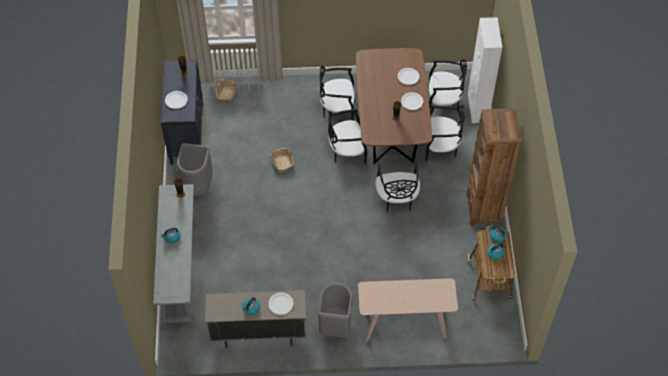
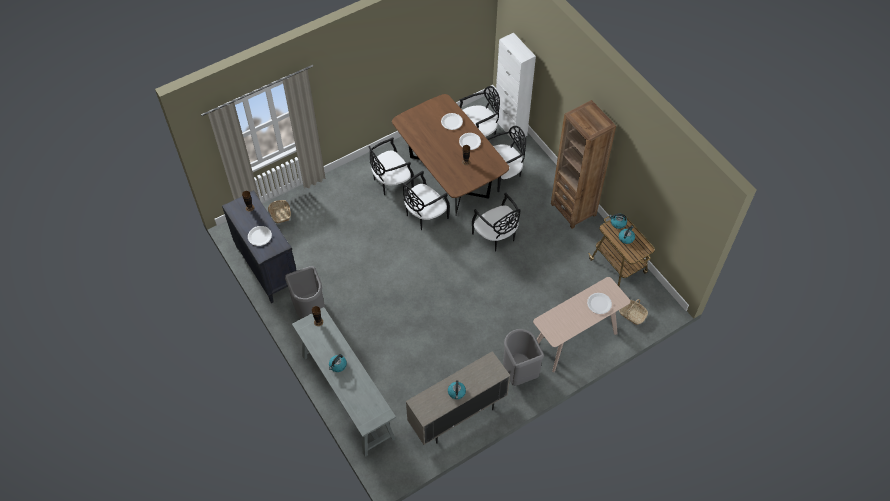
camera: 30 degrees left, 0 degrees up
(281, 304) = (480, 374): white plate -> white plate (599, 303)
(282, 162) = (374, 251): basket -> basket (632, 314)

